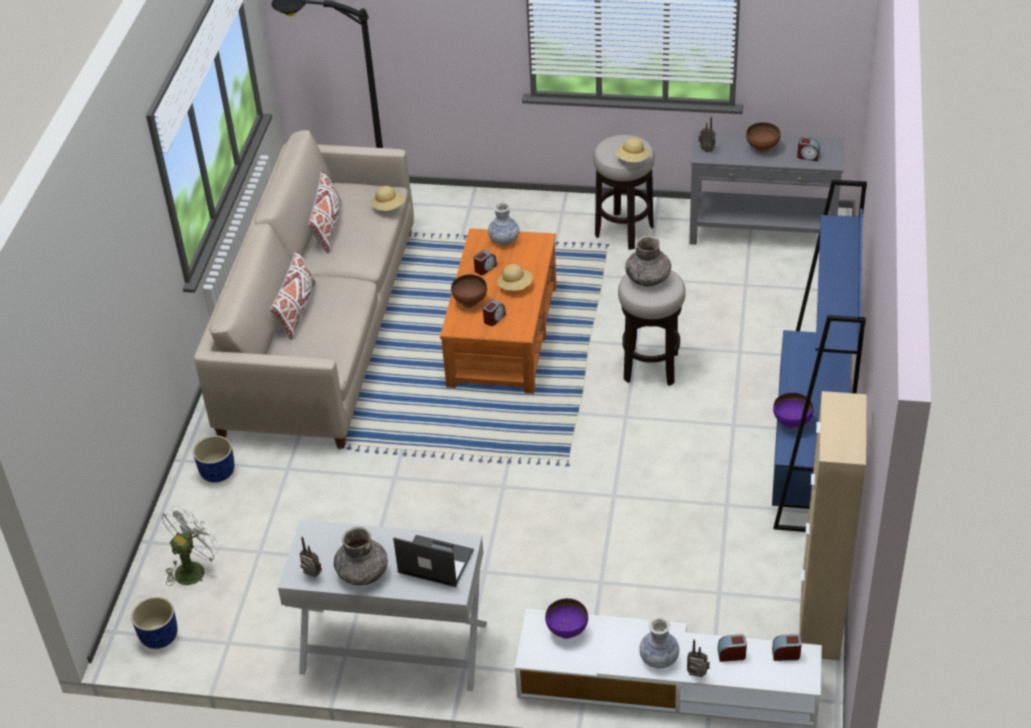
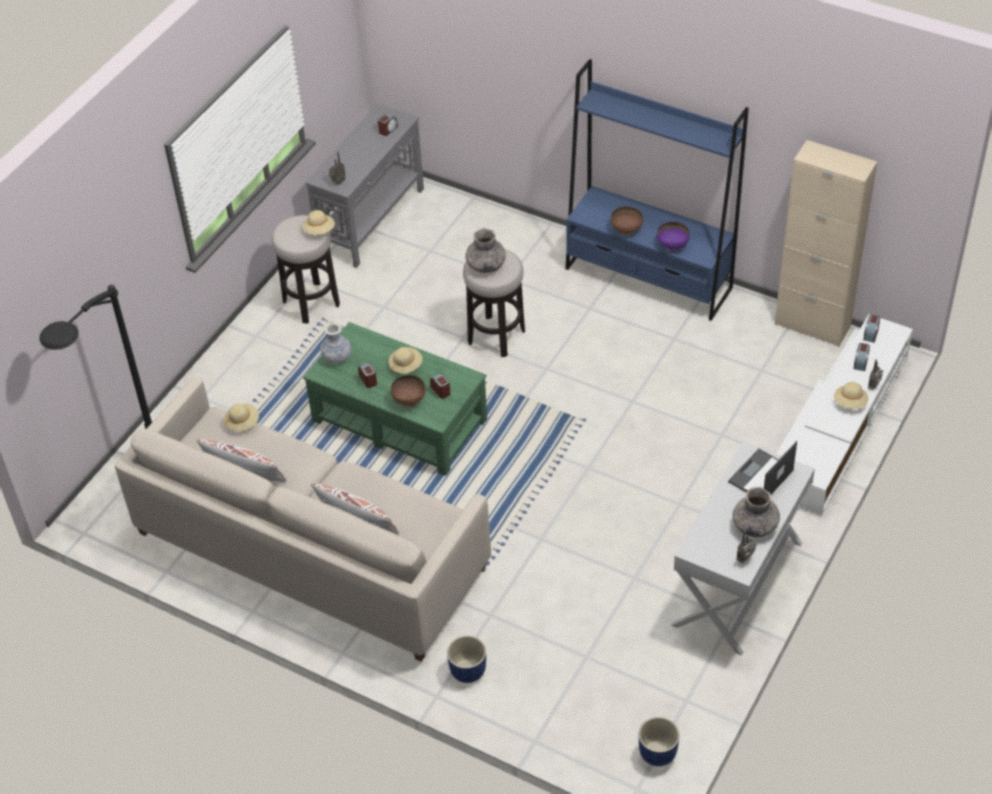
camera: 70 degrees left, 5 degrees up
(193, 568) = (585, 711): white fan -> none
(504, 334) = (399, 419): orange coffee table -> green coffee table
(567, 631) = (801, 449): purple bowl -> none
(659, 659) = (850, 403): vase -> beige hat
(762, 149) = (359, 151): brown bowl -> brown bowl (626, 231)

